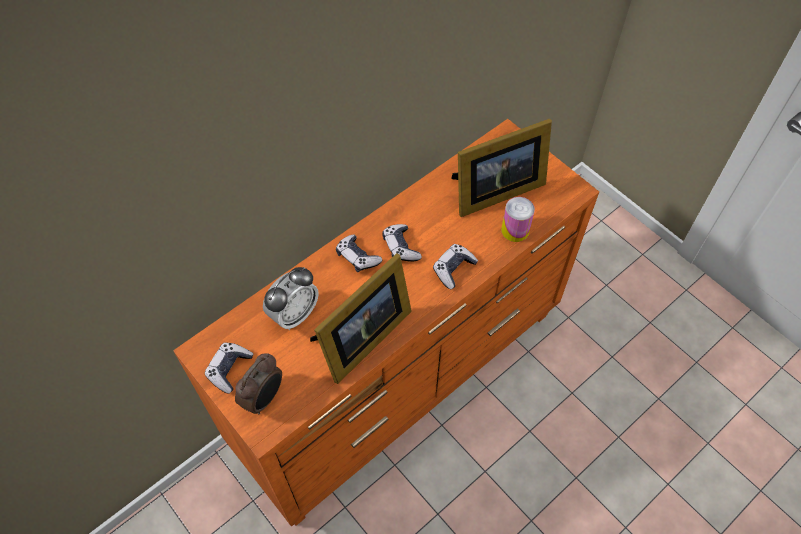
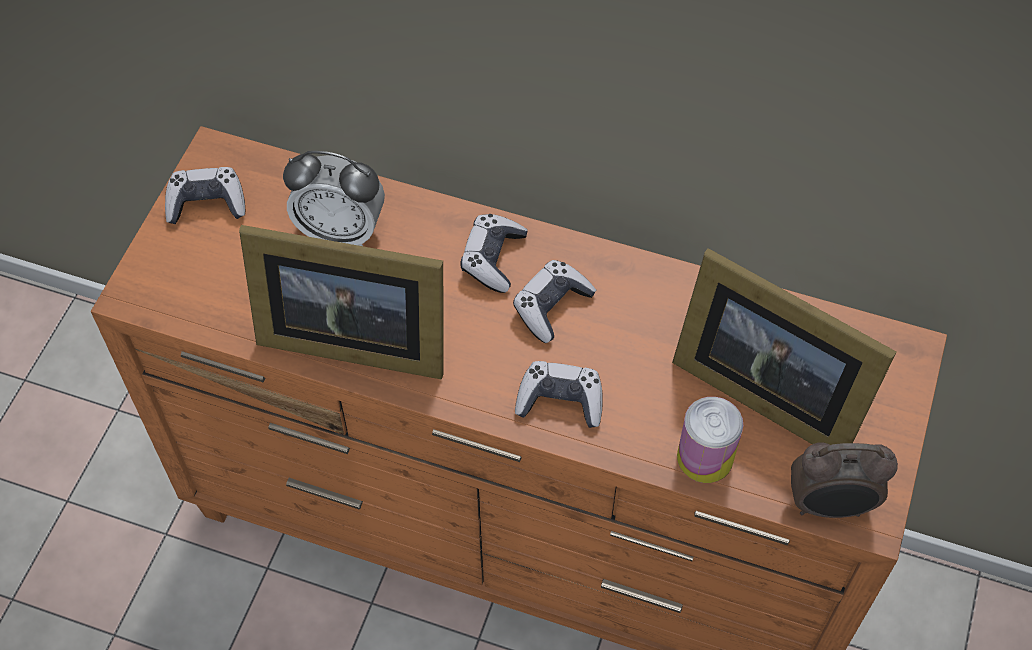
camera: 60 degrees right, 0 degrees up
(264, 398) = (185, 268): alarm clock -> alarm clock (830, 506)

